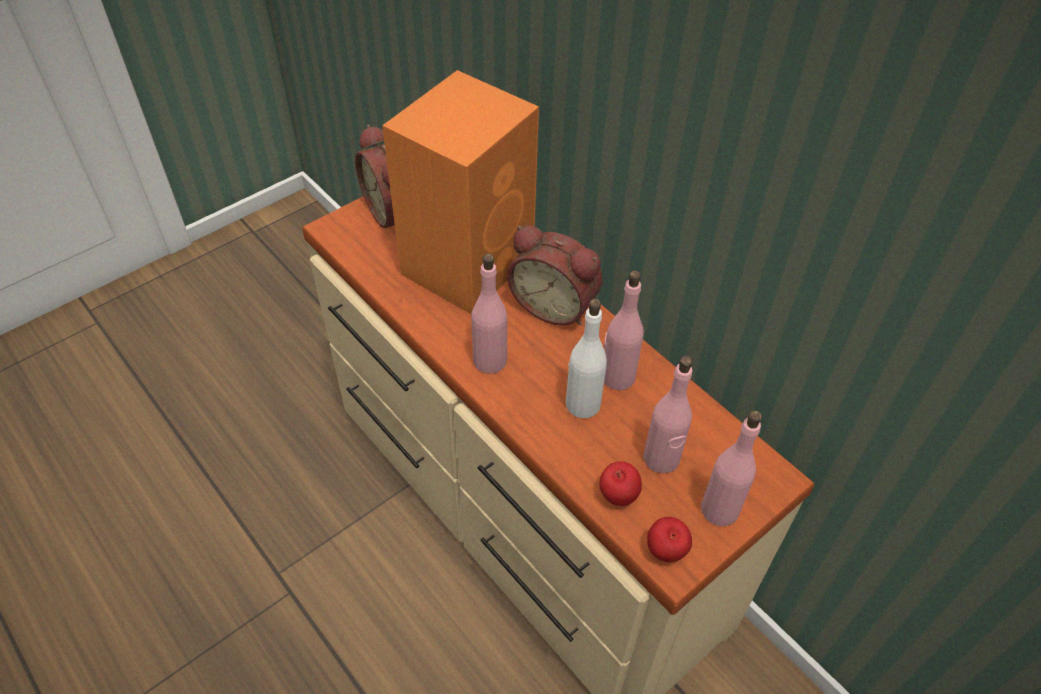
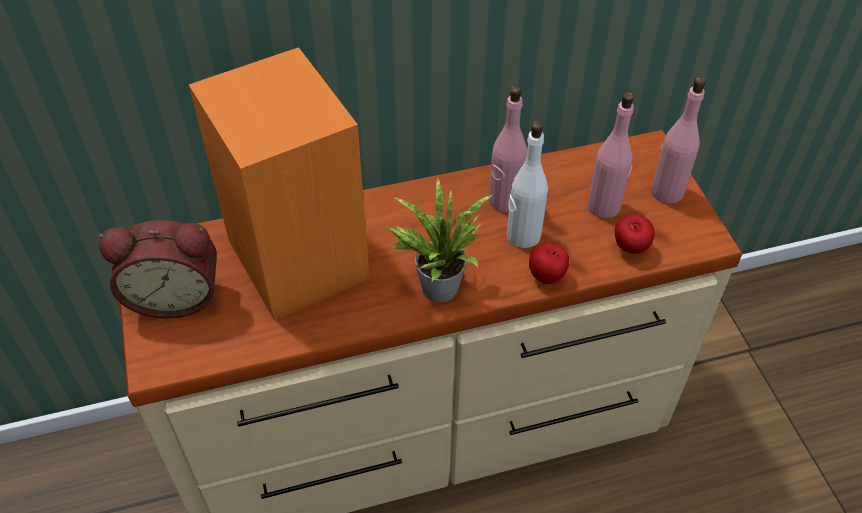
camera: 65 degrees left, 0 degrees up
(490, 360) = (436, 284): pink bottle -> potted plant
(555, 304) = (394, 211): alarm clock -> none
(665, 551) = (694, 239): apple -> apple (547, 277)

